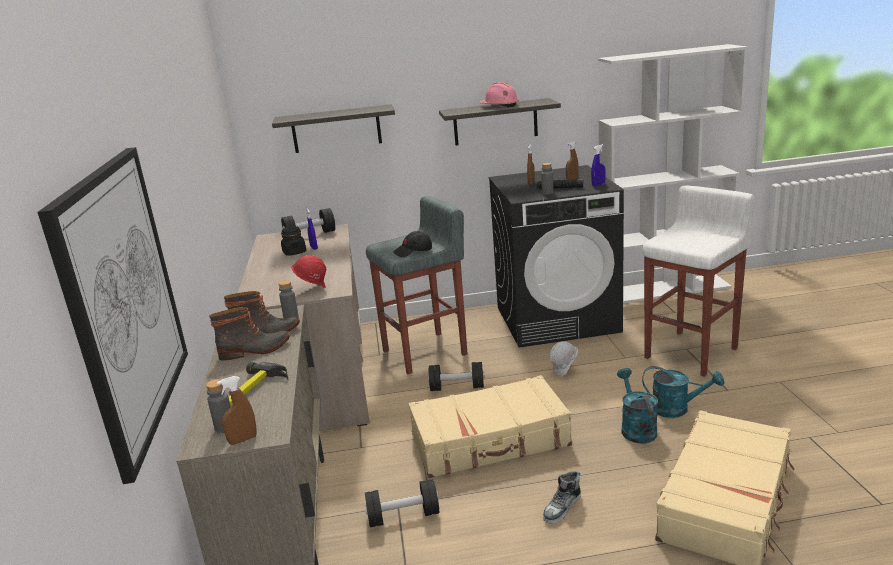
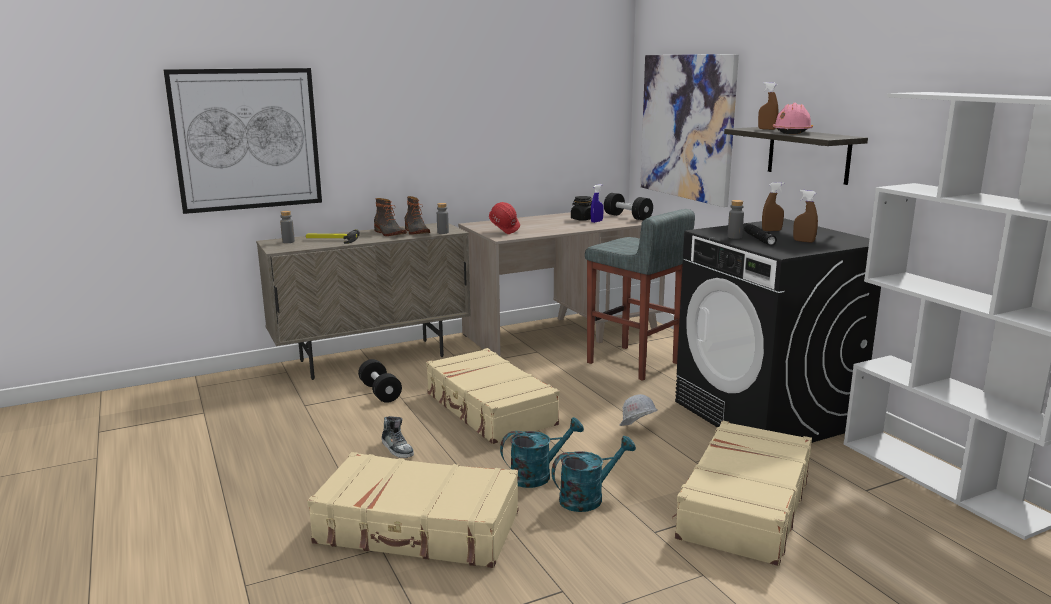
camera: 70 degrees right, 5 degrees down
(243, 440) = (272, 246): brown spray bottle -> brown spray bottle (767, 129)
(336, 129) = (687, 127): shelf -> picture
(413, 251) = (617, 248): black cap -> none
(457, 387) = (574, 385): black dumbbell -> none
(562, 508) = (397, 448): shoe -> shoe turned 150 degrees counterclockwise
(598, 185) = (789, 250): blue spray bottle -> none
(677, 409) = (588, 498): turquoise watering can -> turquoise watering can turned 120 degrees counterclockwise
(692, 352) = (743, 506): white stool -> beige suitcase

